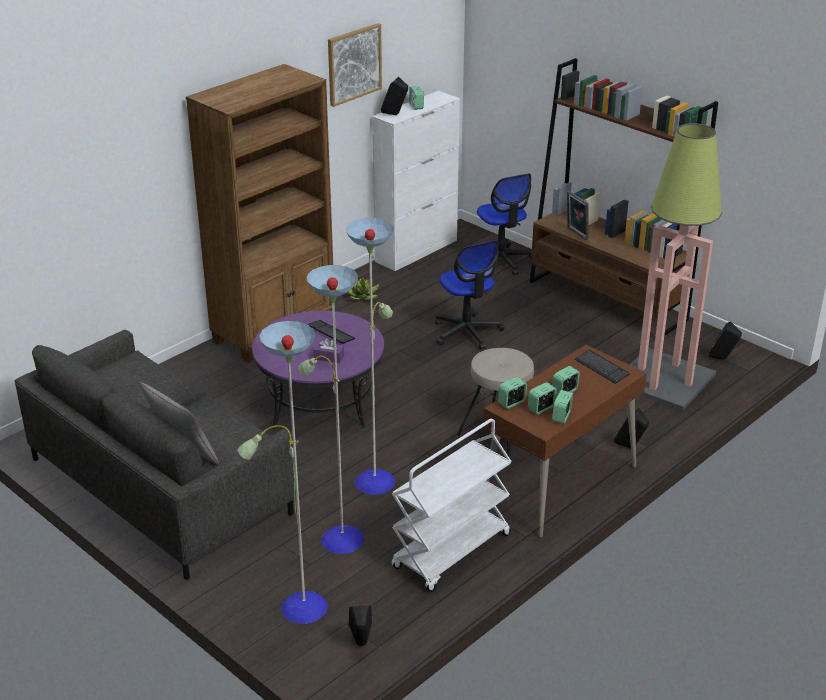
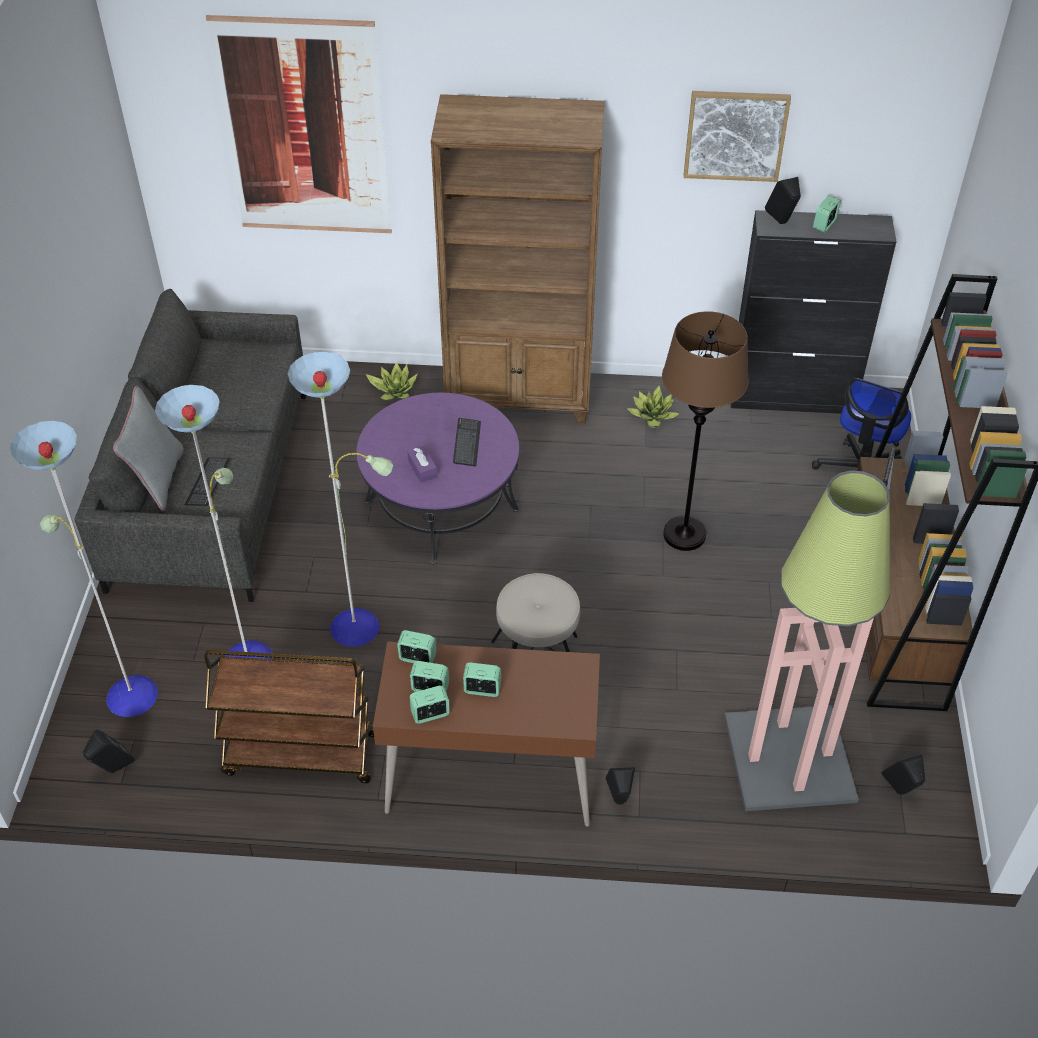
camera: 50 degrees right, 15 degrees up
(91, 166) = (304, 130): none -> picture
(190, 371) = (394, 389): none -> potted plant
(417, 250) = (792, 398): white cabinet -> black cabinet
(451, 552) = (299, 754): white cart -> brown cart
(467, 332) = (684, 534): office chair -> brown floor lamp
(601, 368) = (564, 694): keyboard -> keyboard (207, 483)

